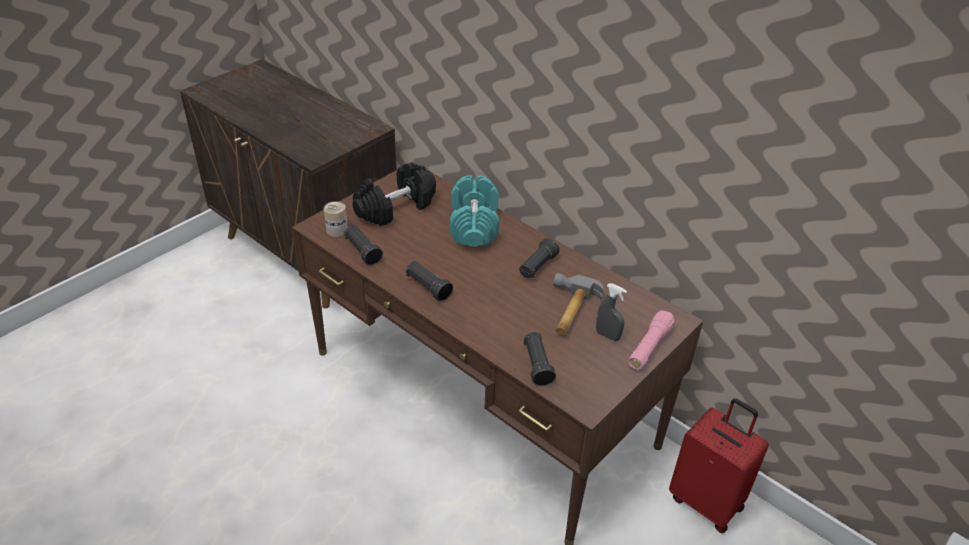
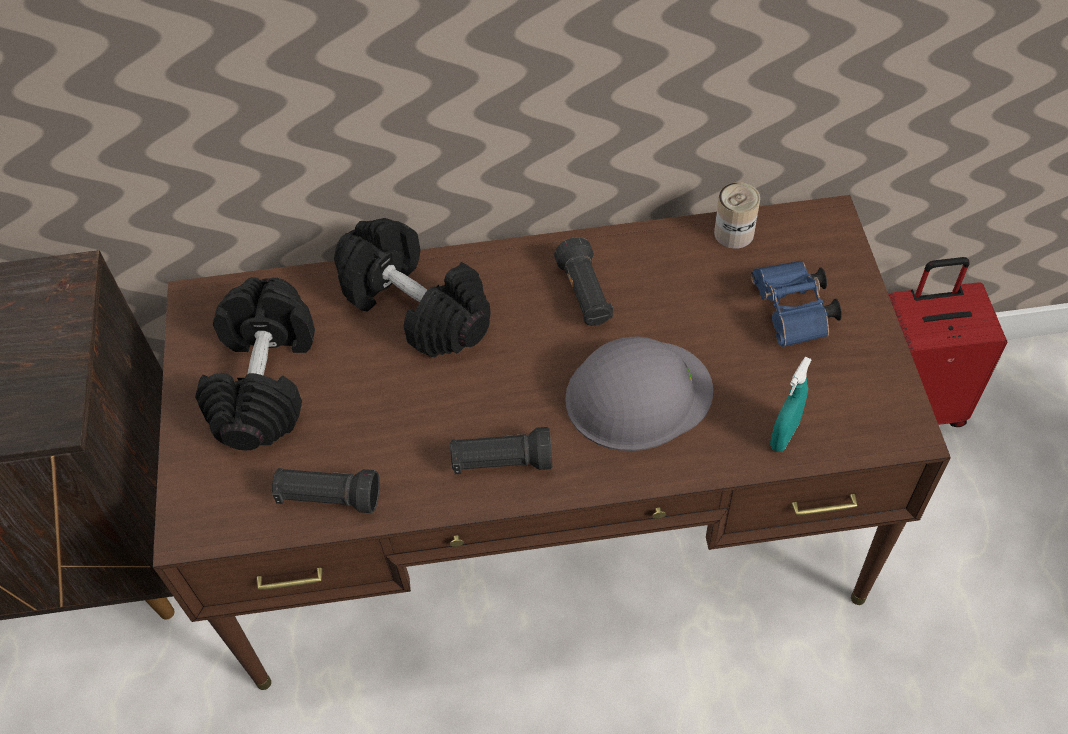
camera: 45 degrees left, 15 degrees up
(337, 230) = (235, 502): can -> can (734, 233)
(474, 225) = (417, 307): turquoise dumbbell -> black dumbbell
(505, 308) = (637, 395): none -> grey hard hat
(537, 365) = (784, 435): black flashlight -> turquoise spray bottle
(568, 310) = (707, 322): hammer -> none
(607, 335) = (793, 314): grey spray bottle -> blue binoculars
(649, 347) = (852, 286): pink flashlight -> none

